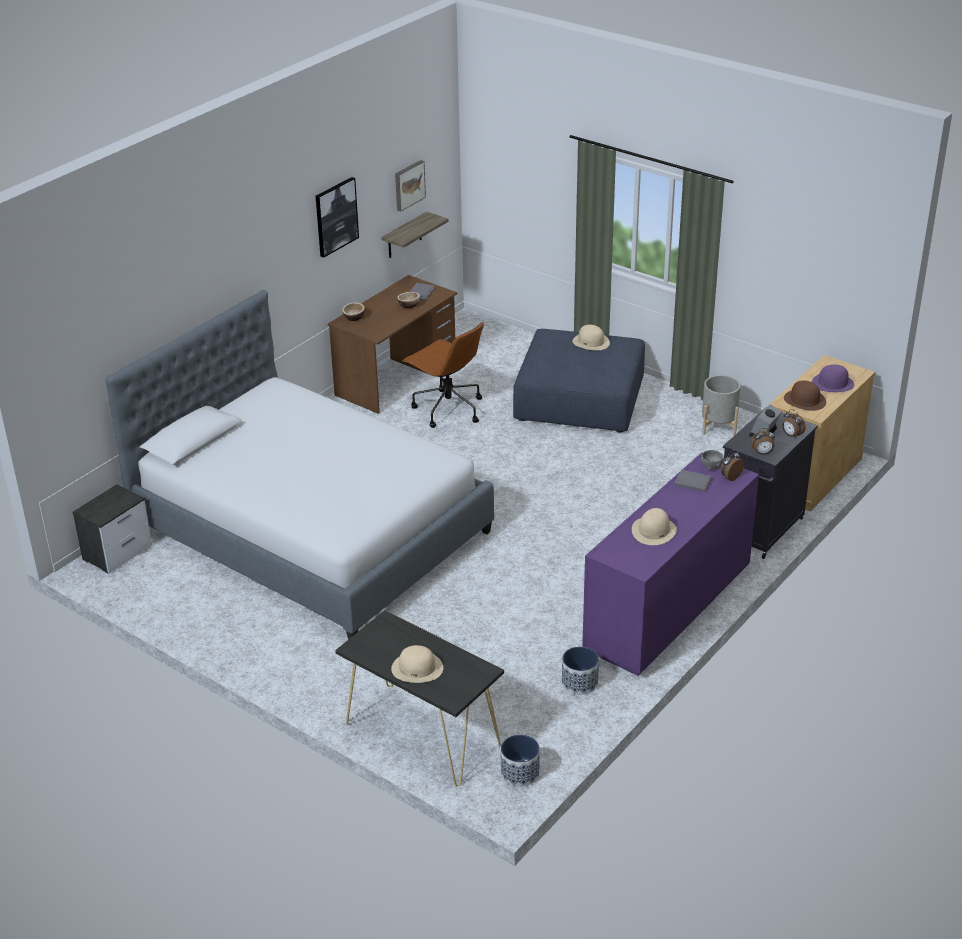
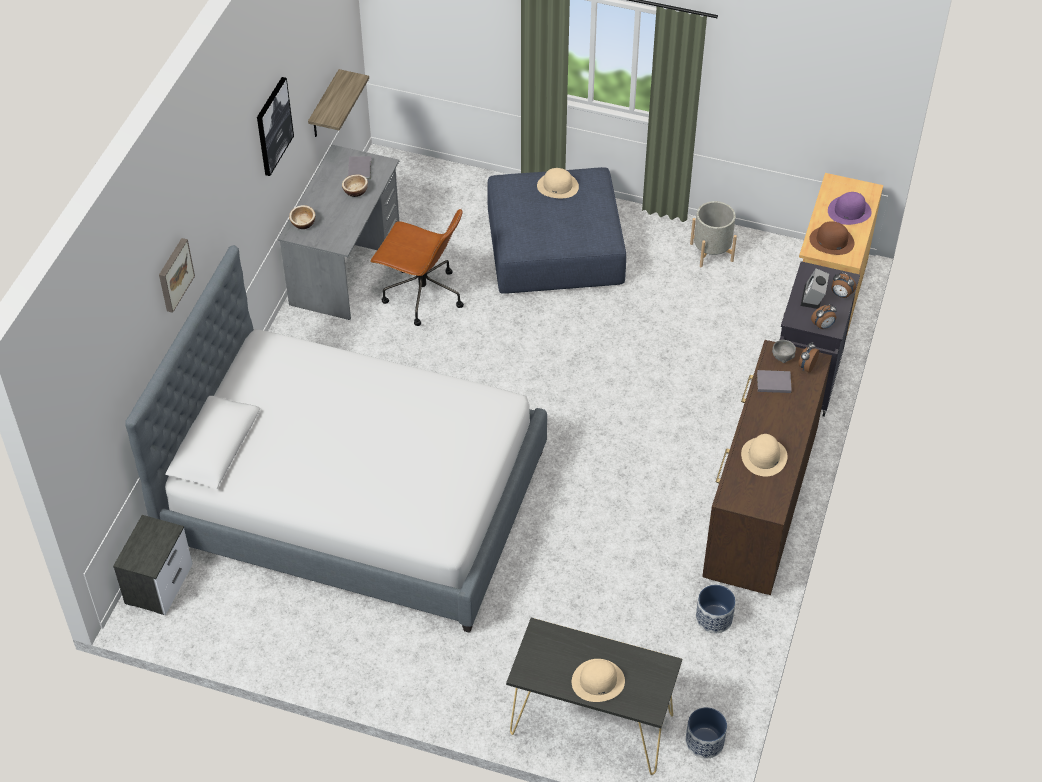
camera: 20 degrees left, 15 degrees up
(396, 378) = (345, 264): brown desk -> grey desk
(408, 185) = (323, 52): picture -> picture (174, 274)
(666, 611) = (759, 507): purple dresser -> brown dresser

